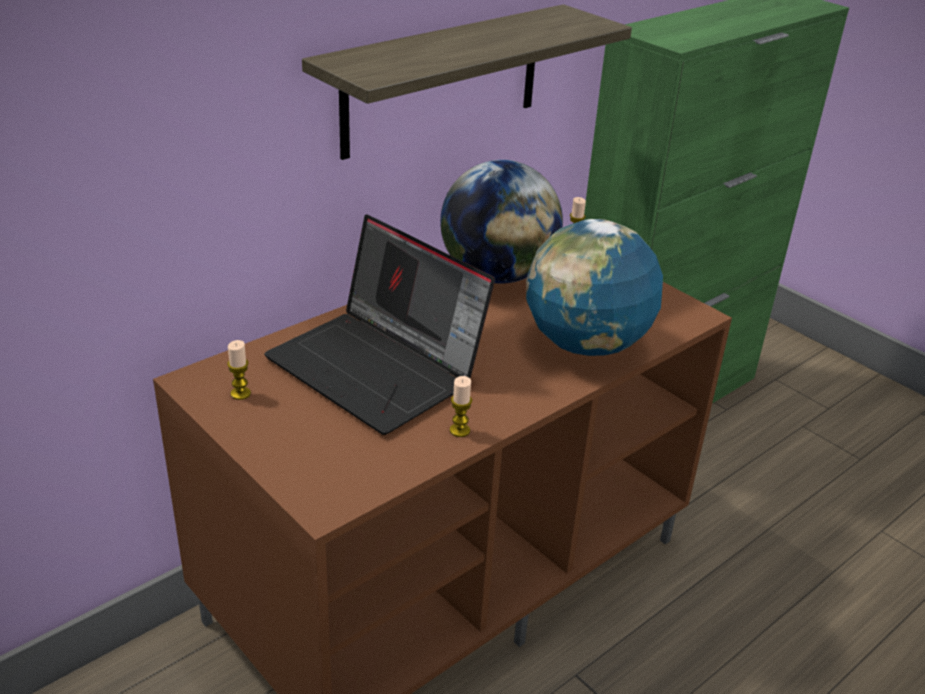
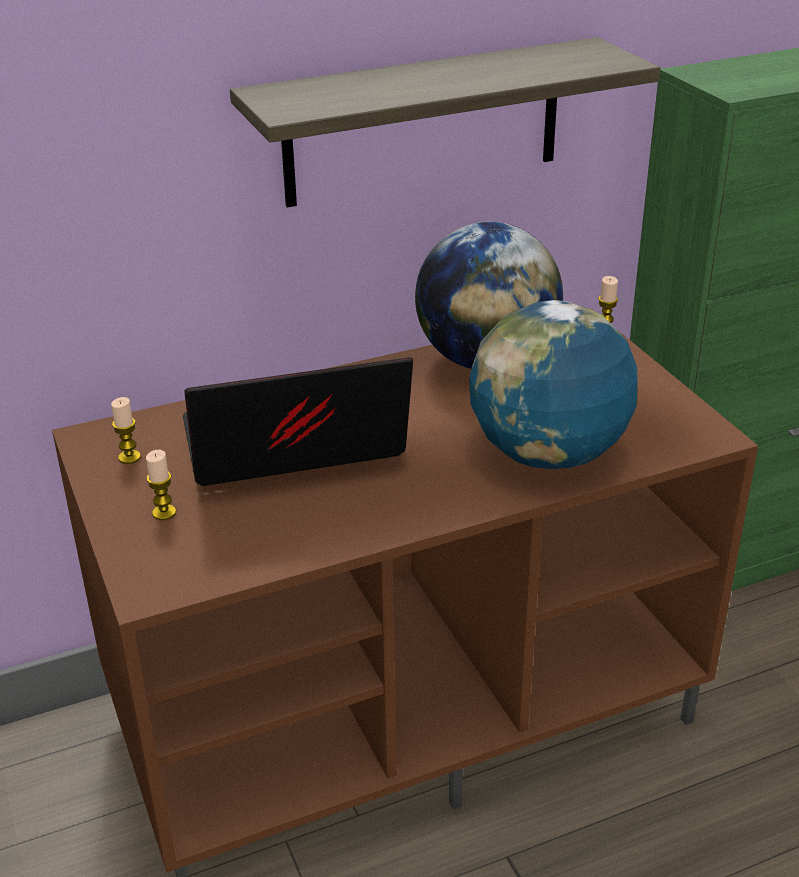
camera: 20 degrees right, 0 degrees up
(379, 368) = (291, 450): laptop -> laptop turned 105 degrees clockwise
(459, 430) = (341, 532): candle -> candle (164, 513)

